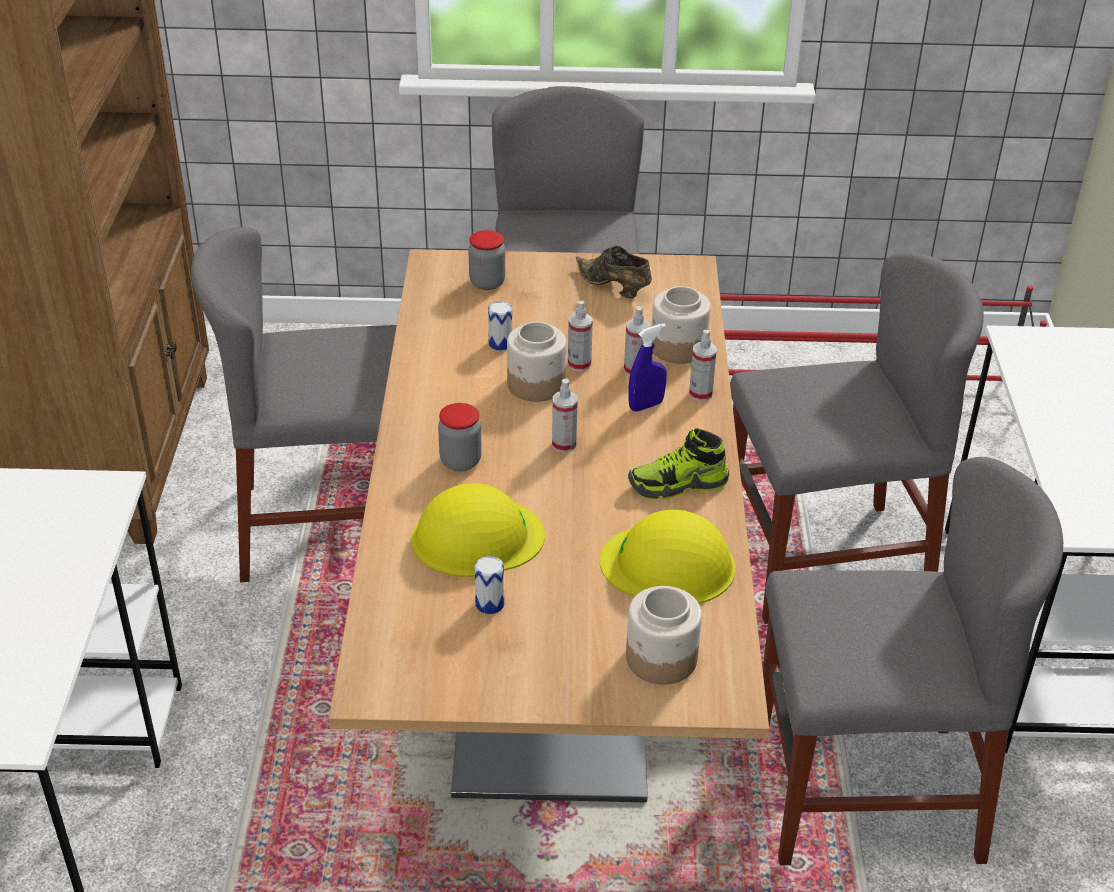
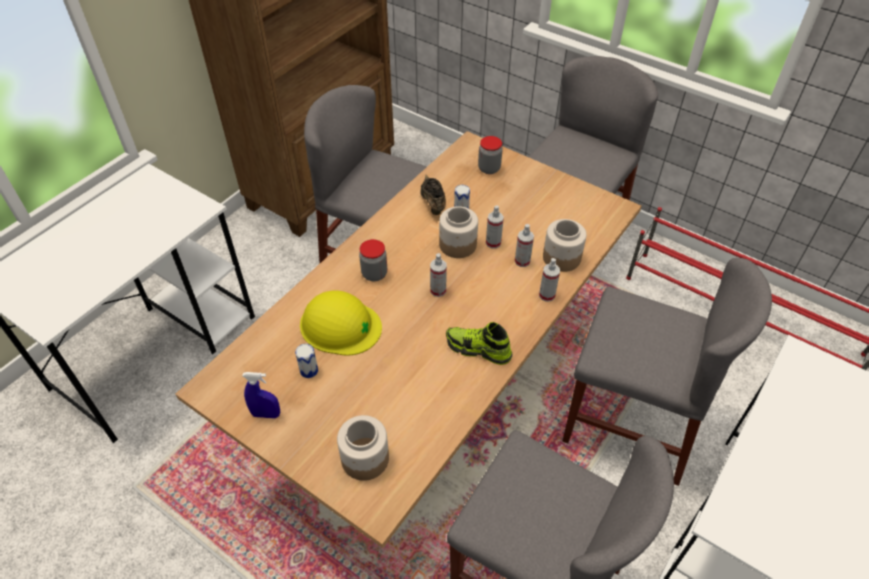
camera: 35 degrees right, 10 degrees up
(614, 287) = (558, 201): brown shoe -> brown shoe (432, 203)
(646, 405) = (507, 287): blue spray bottle -> blue spray bottle (266, 414)
(668, 565) = (425, 399): yellow hard hat -> none

